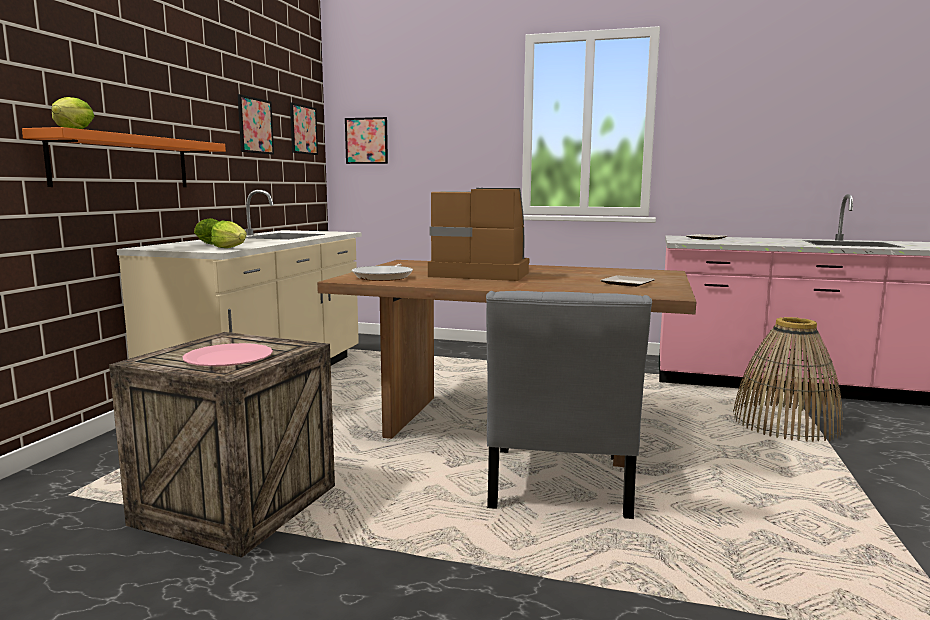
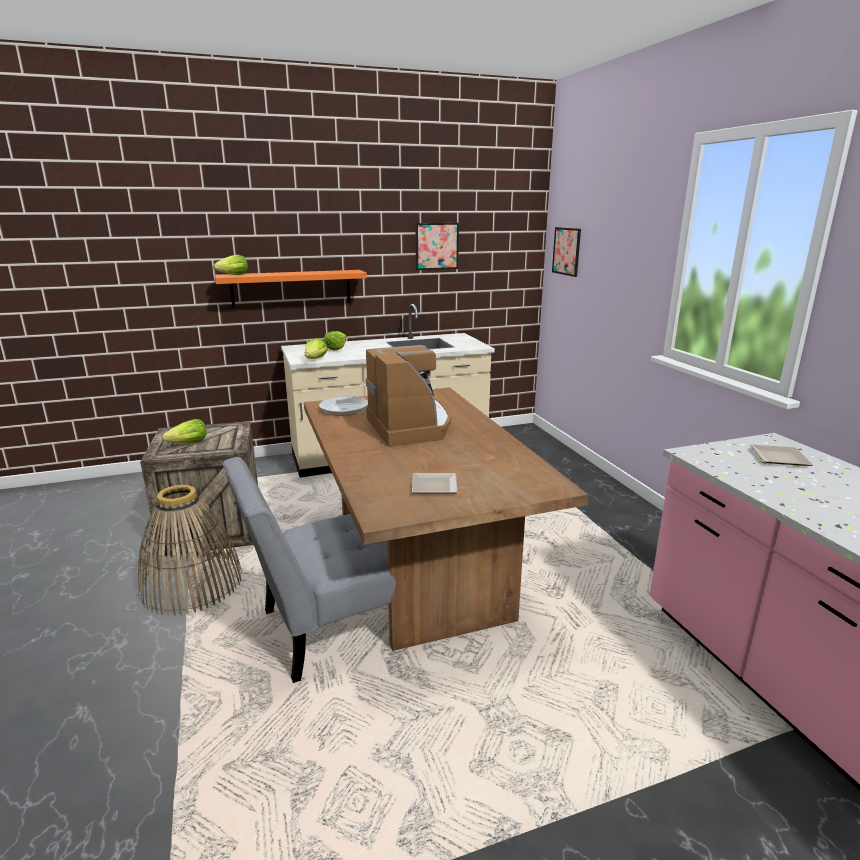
camera: 55 degrees right, 10 degrees up
(229, 358) = (188, 444): pink plate -> lettuce
(303, 129) = (507, 241): picture -> none
(785, 423) = (653, 742): basket -> basket (192, 584)

